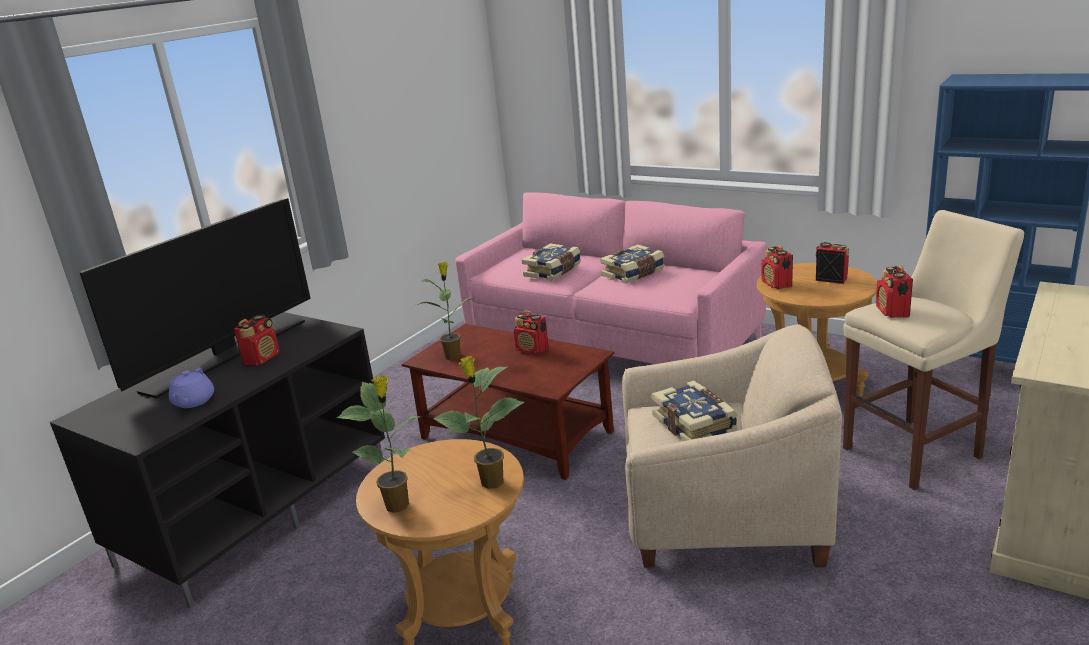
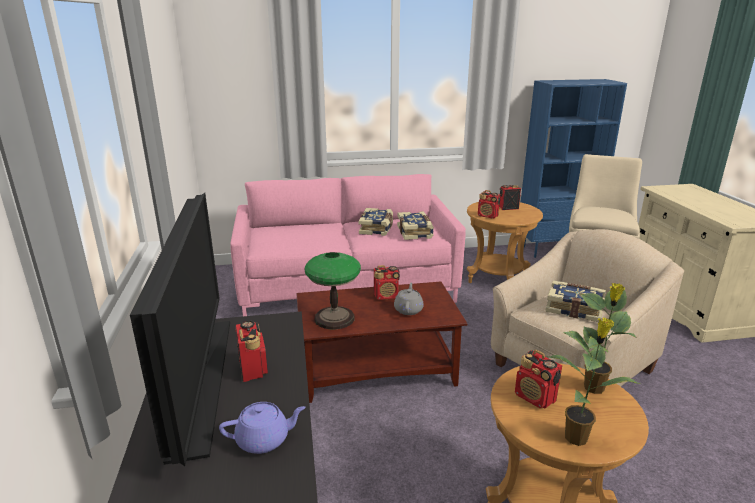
camera: 45 degrees left, 0 degrees up
(193, 402) = (264, 439): purple teapot -> purple teapot turned 60 degrees counterclockwise
(453, 356) = (334, 318): potted plant -> table lamp
(528, 368) = (408, 309): none -> grey teapot
(553, 271) = (316, 238): book -> book (415, 232)
(892, 312) = (597, 215): radio -> radio (535, 398)

